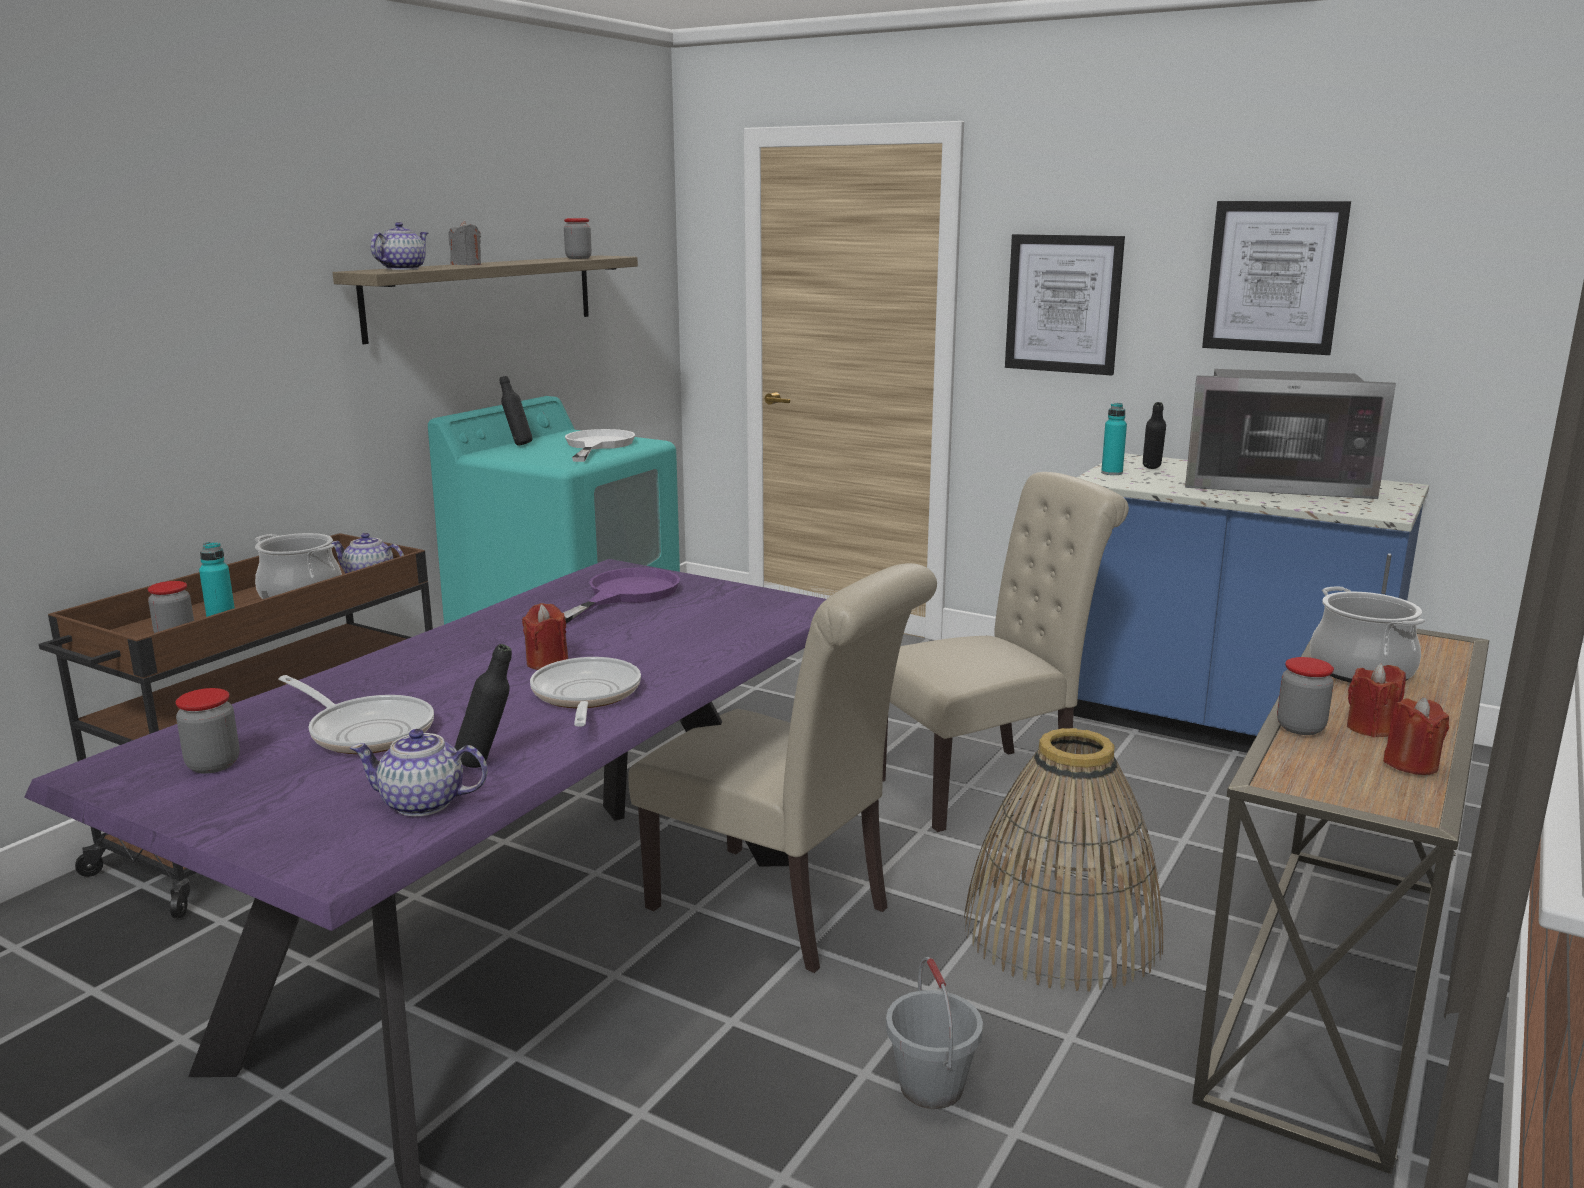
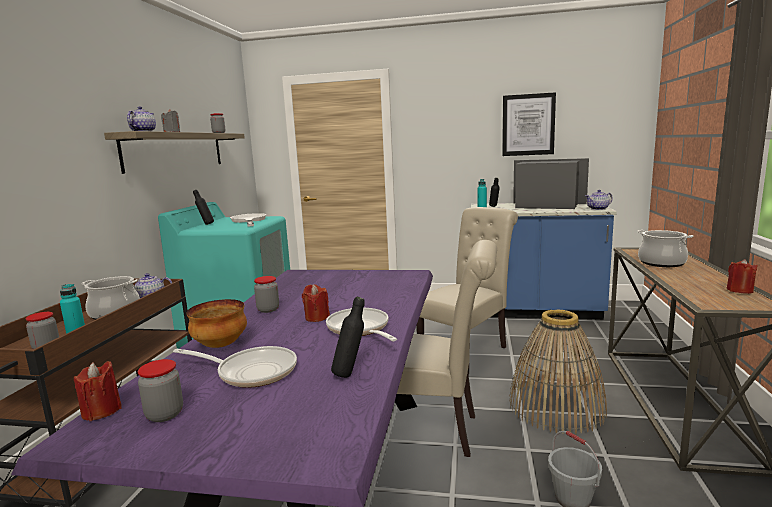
camera: 20 degrees left, 5 degrees down
(369, 681) = (221, 345): none -> bowl
(423, 804) = (341, 405): teapot -> teapot (598, 209)
(624, 595) = (317, 282): purple frying pan -> none
(1063, 304) = (441, 143): picture -> none
(1276, 483) = (546, 205): microwave -> microwave turned 150 degrees counterclockwise
(1300, 728) = (679, 285): jar -> jar (268, 309)
(1371, 728) = (701, 281): red candle -> red candle (101, 411)

